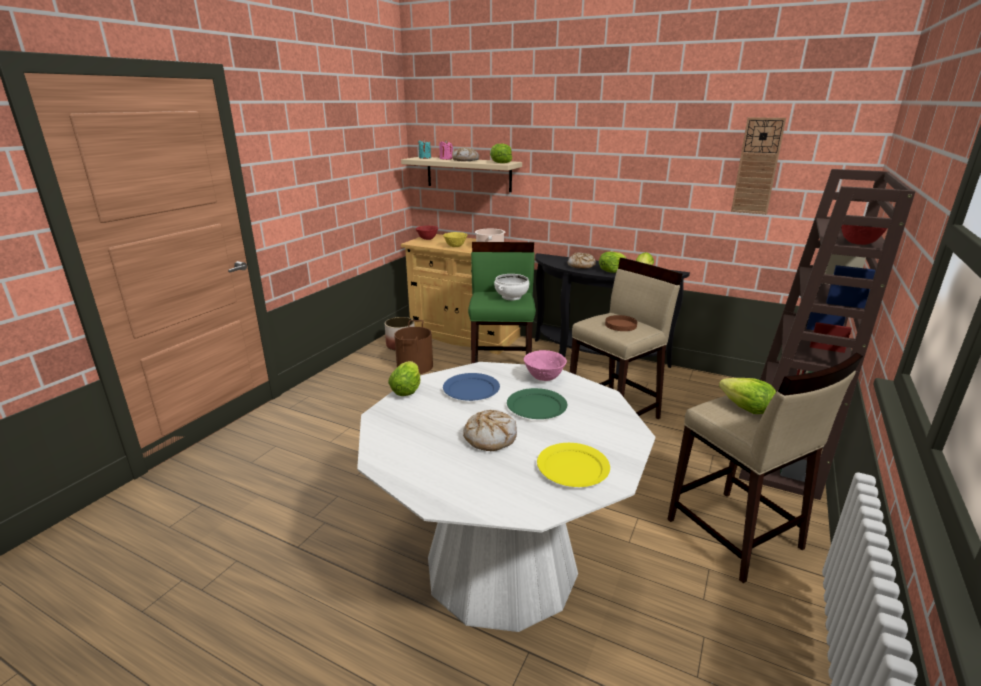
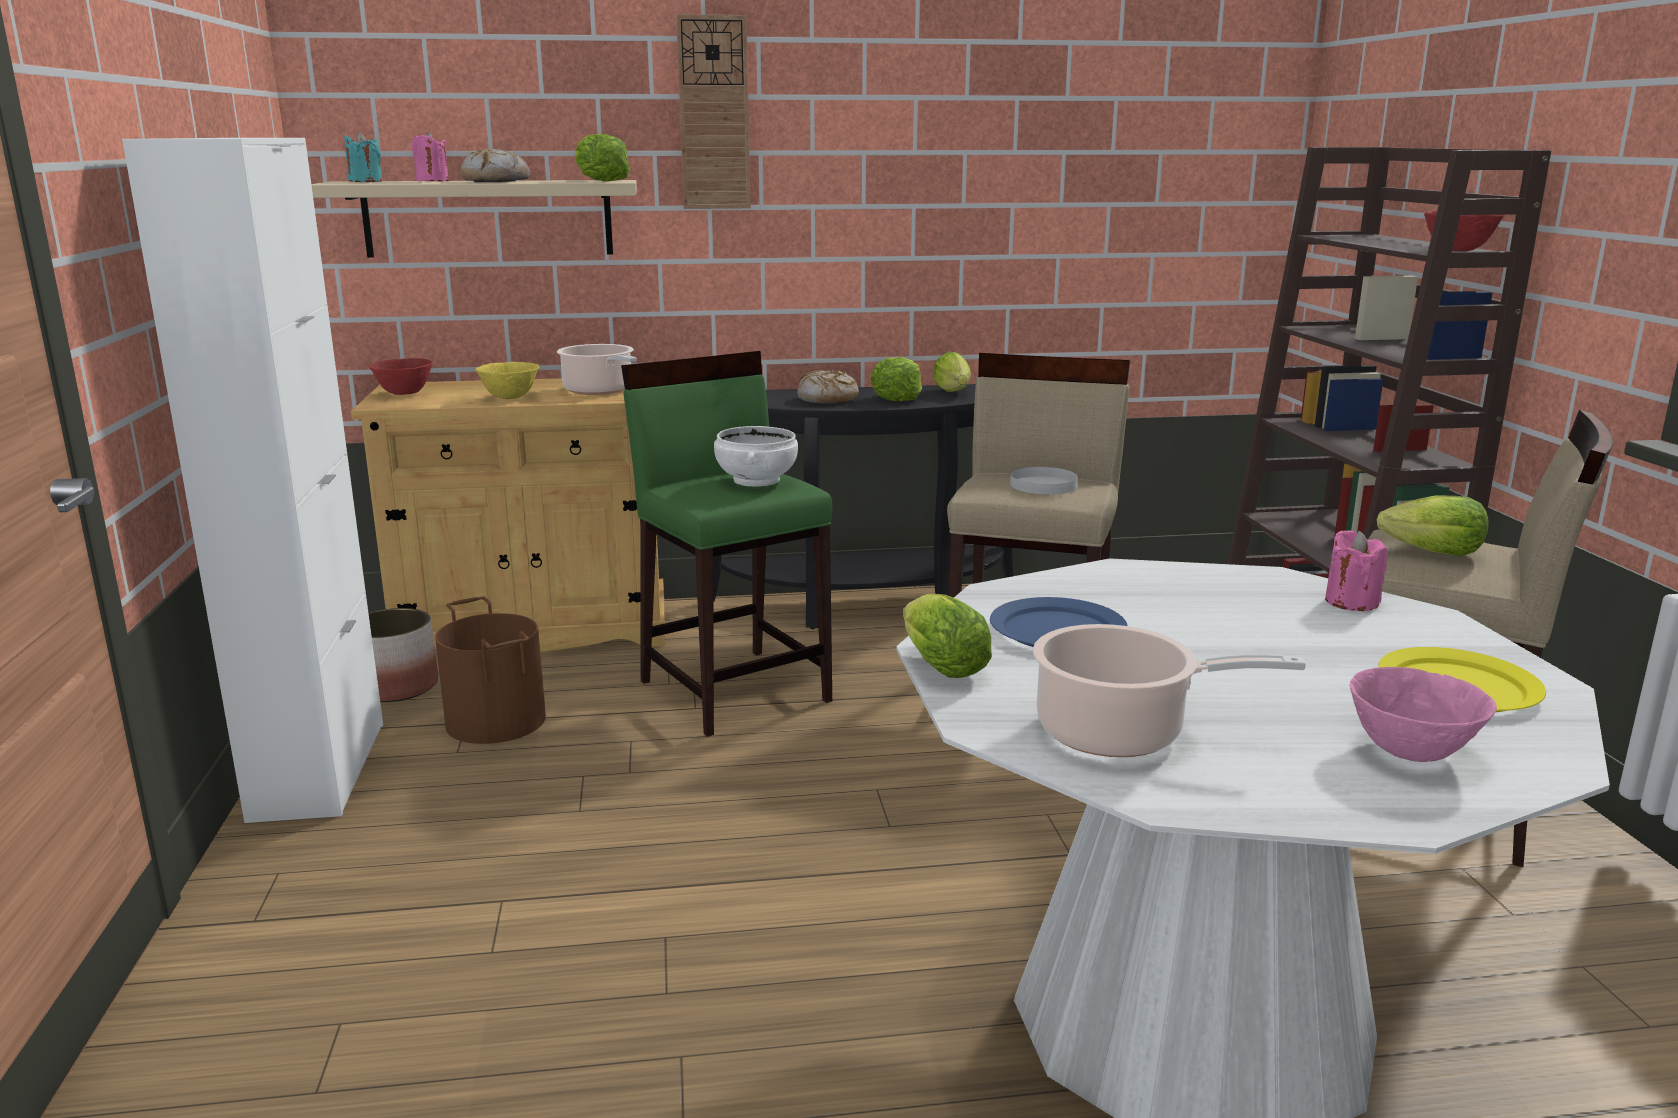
camera: 35 degrees left, 5 degrees down
(351, 367) = (319, 770): none -> white cabinet
(412, 434) = (1120, 733): none -> cooking pot
(490, 437) = (1254, 689): bread -> none
(537, 406) = (1220, 622): green plate -> none
(544, 378) = (1136, 579): pink bowl -> pink bowl (1412, 753)
(612, 416) = (1351, 602): none -> pink candle
(621, 325) = (1043, 485): brown plate -> white plate
(757, 166) = (1124, 163): wall clock -> wall clock (714, 114)

